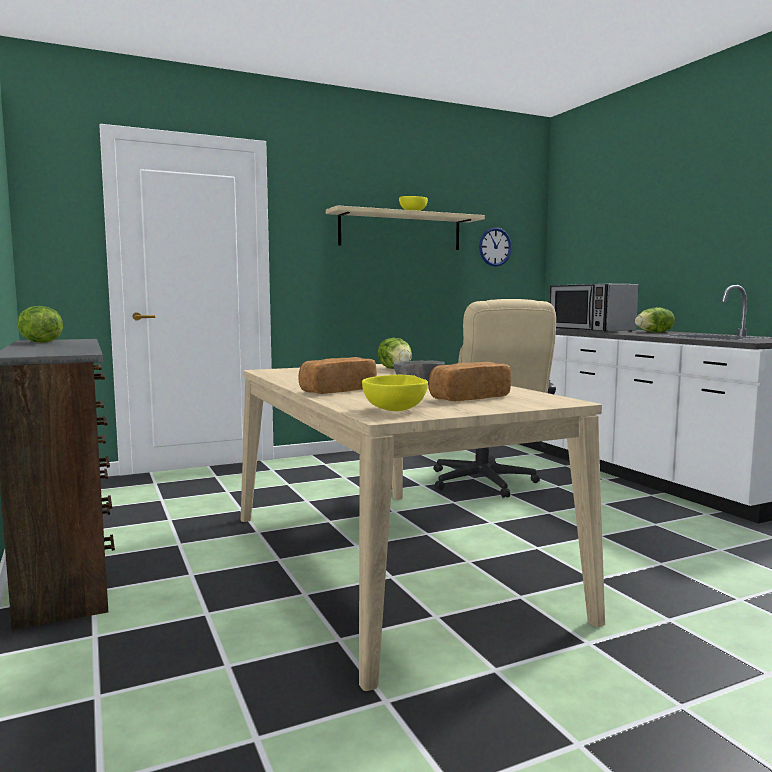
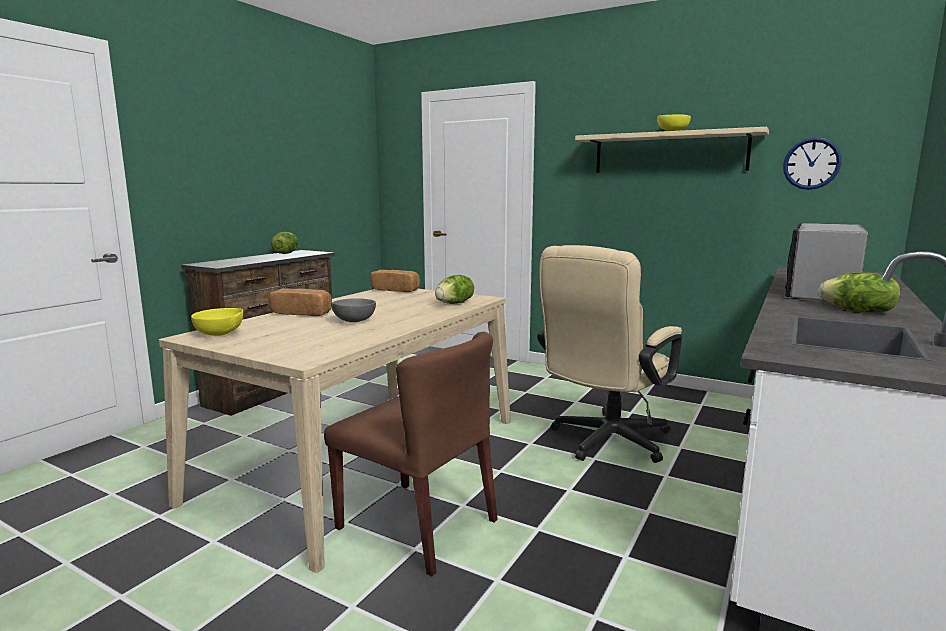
camera: 55 degrees right, 5 degrees up
(468, 398) = (297, 338): bread -> bread (396, 290)
(555, 569) = (418, 524): none -> brown chair

